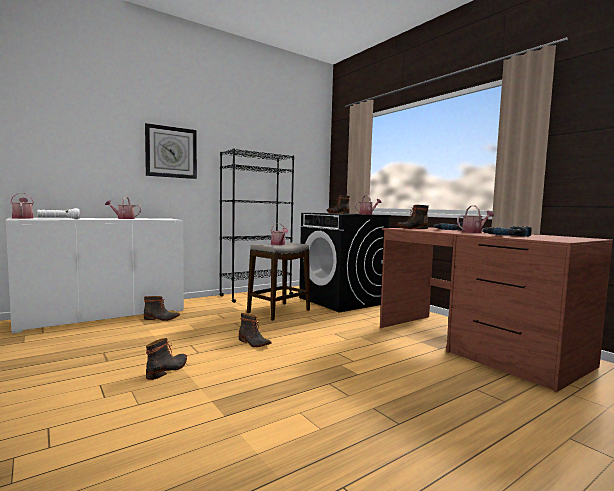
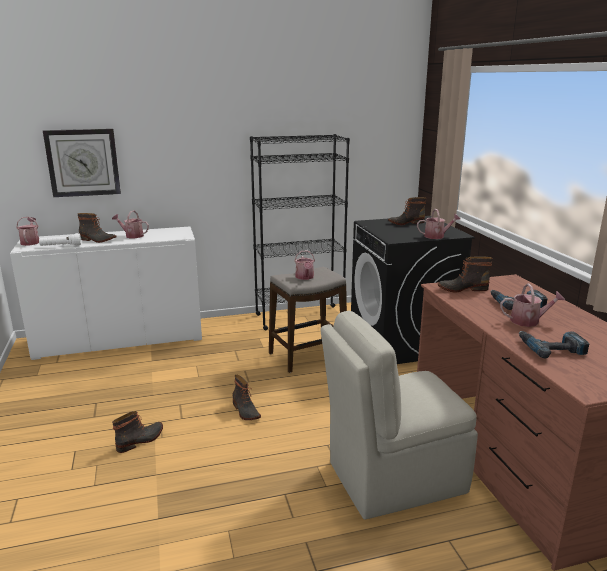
camera: 20 degrees right, 15 degrees up
(161, 318) = (172, 353): boot -> boot (97, 240)
(171, 152) = (187, 143): wall clock -> wall clock (83, 162)
(402, 363) = (393, 478): none -> beige chair

